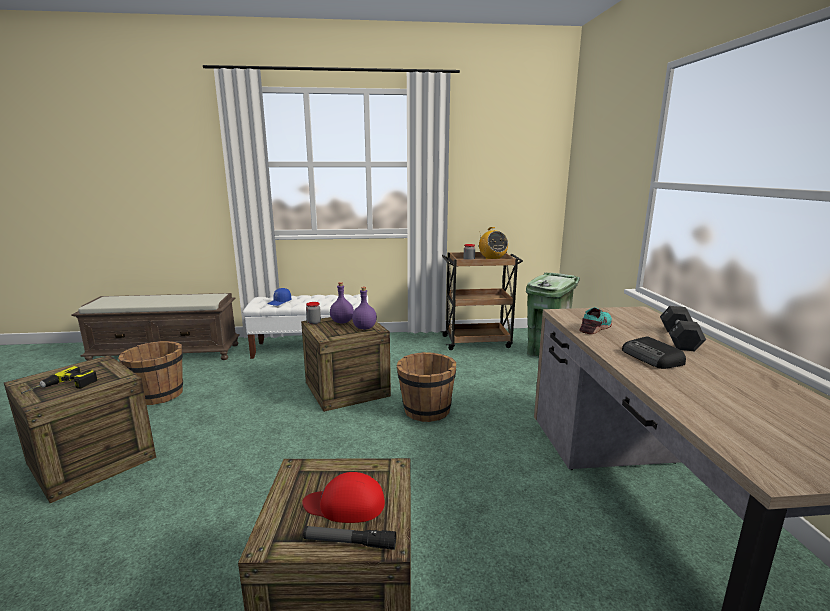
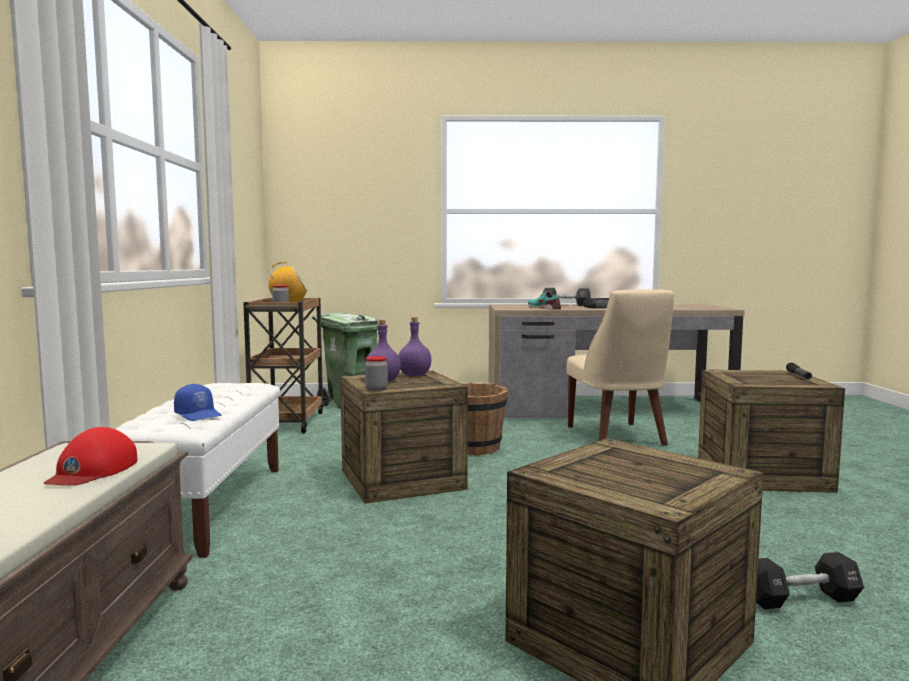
camera: 85 degrees left, 10 degrees down
(63, 387) = (666, 471): power drill -> none
(67, 541) = (801, 599): none -> black dumbbell
(158, 395) = (358, 634): brown bucket -> none
(345, 504) = (767, 376): red cap -> red cap (92, 470)
(494, 499) = (618, 437): none -> beige chair

